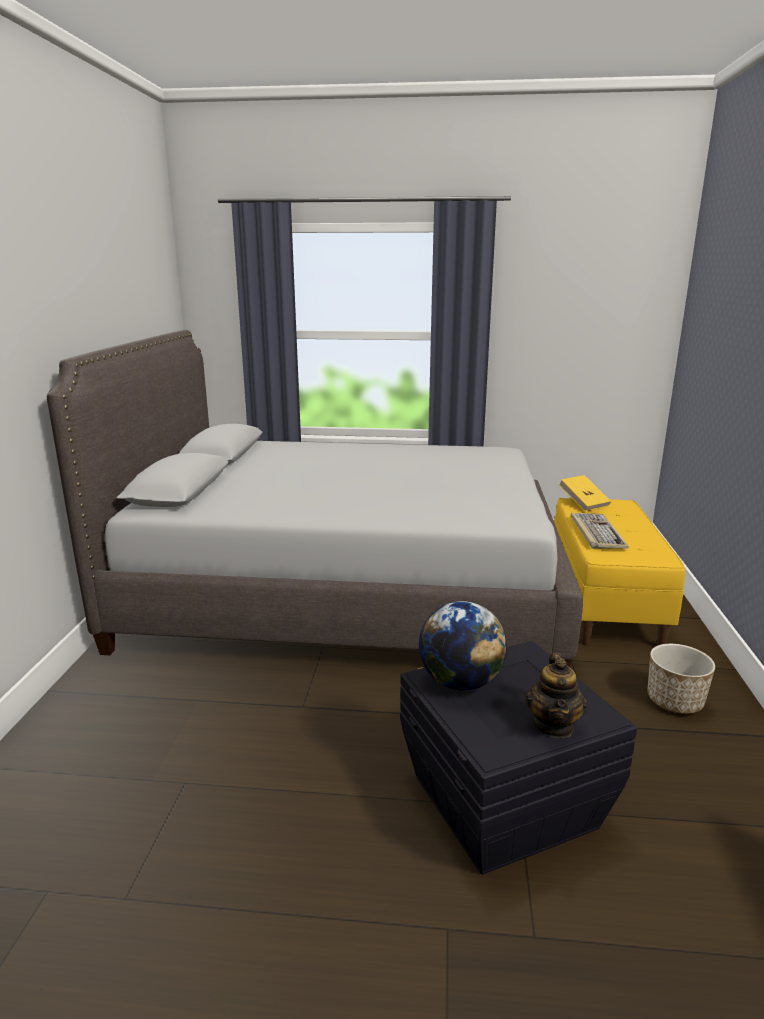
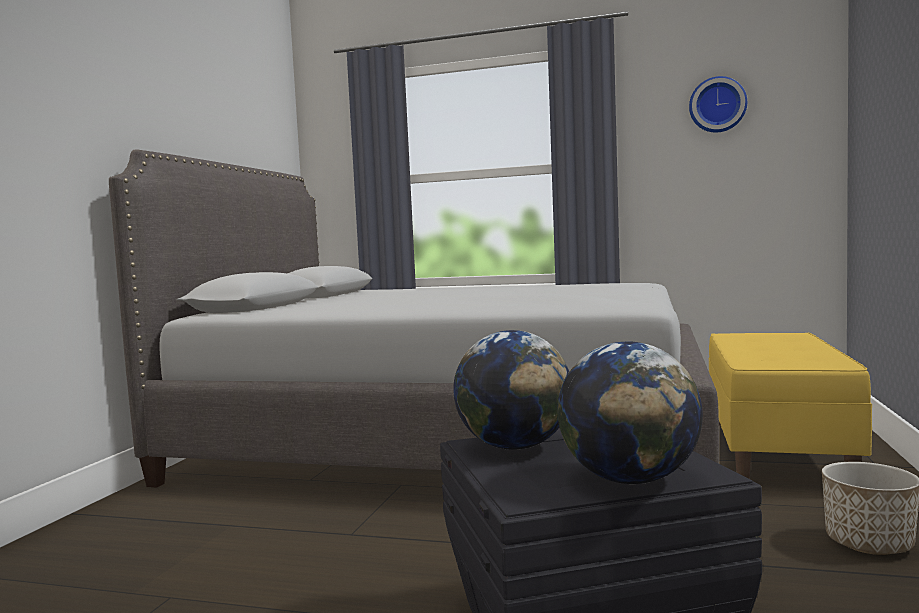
camera: 10 degrees right, 15 degrees down
(554, 725) = (630, 479): teapot -> globe
(579, 291) = (717, 105): none -> wall clock
(583, 503) = (741, 335): yellow book -> none
(596, 533) = (750, 351): keyboard -> none

